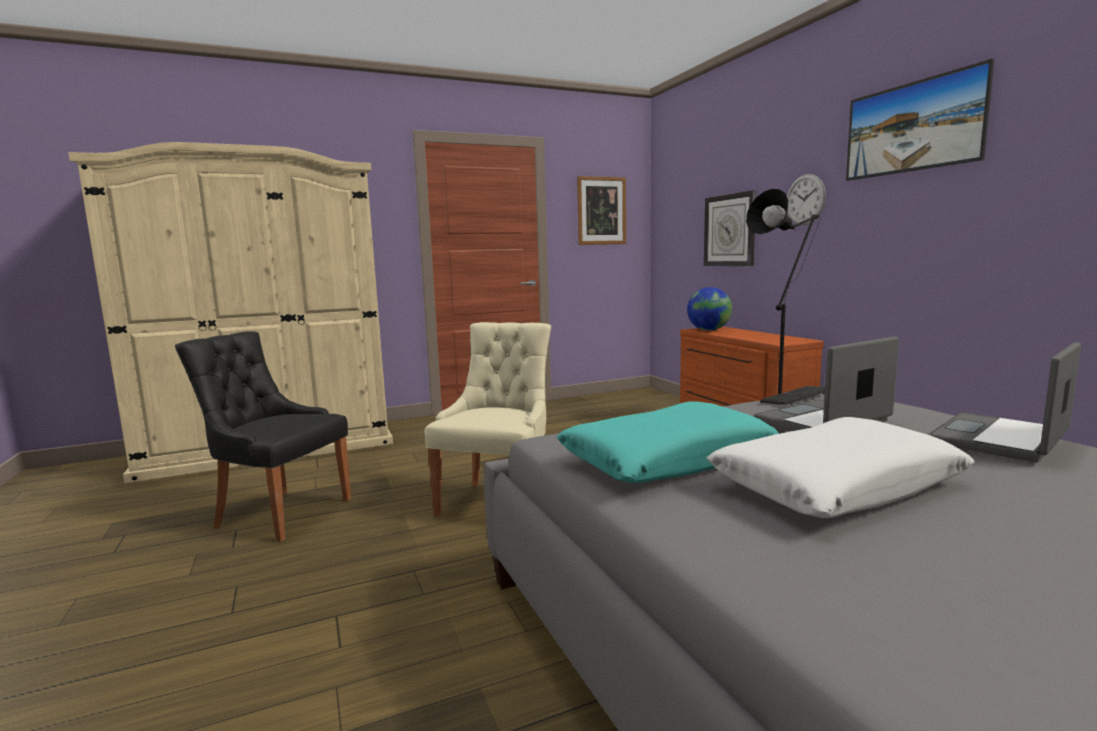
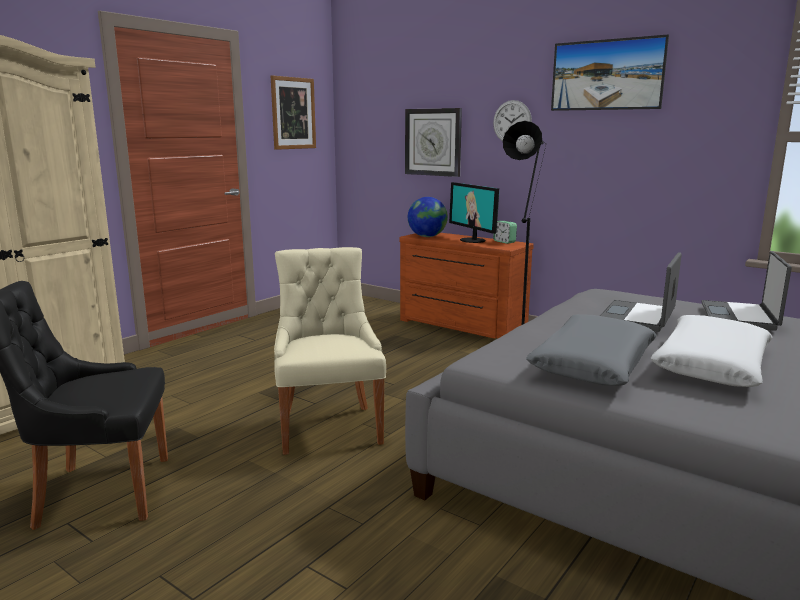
camera: 30 degrees left, 5 degrees up
(667, 460) = (592, 364): turquoise pillow -> grey pillow
(753, 335) = (473, 240): none -> monitor
(788, 338) = (504, 242): none -> alarm clock
(796, 397) = (585, 298): keyboard -> none

